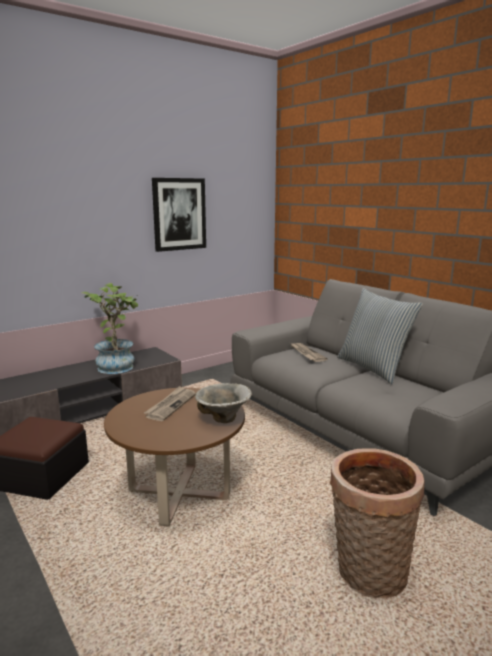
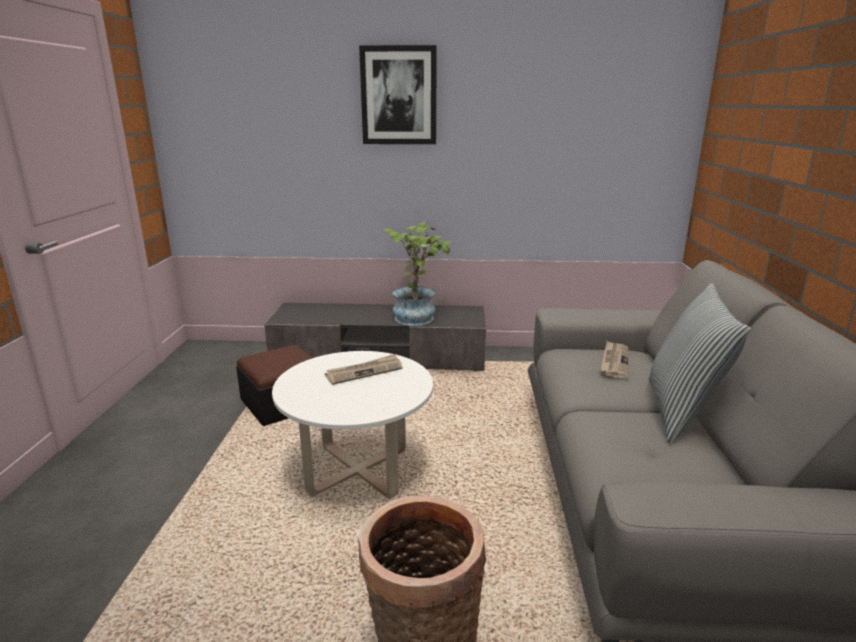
camera: 40 degrees right, 5 degrees up
(179, 214) = (534, 145): picture -> picture (399, 96)
(179, 494) = (358, 471): brown coffee table -> white coffee table
(223, 419) = (384, 405): bowl -> none

